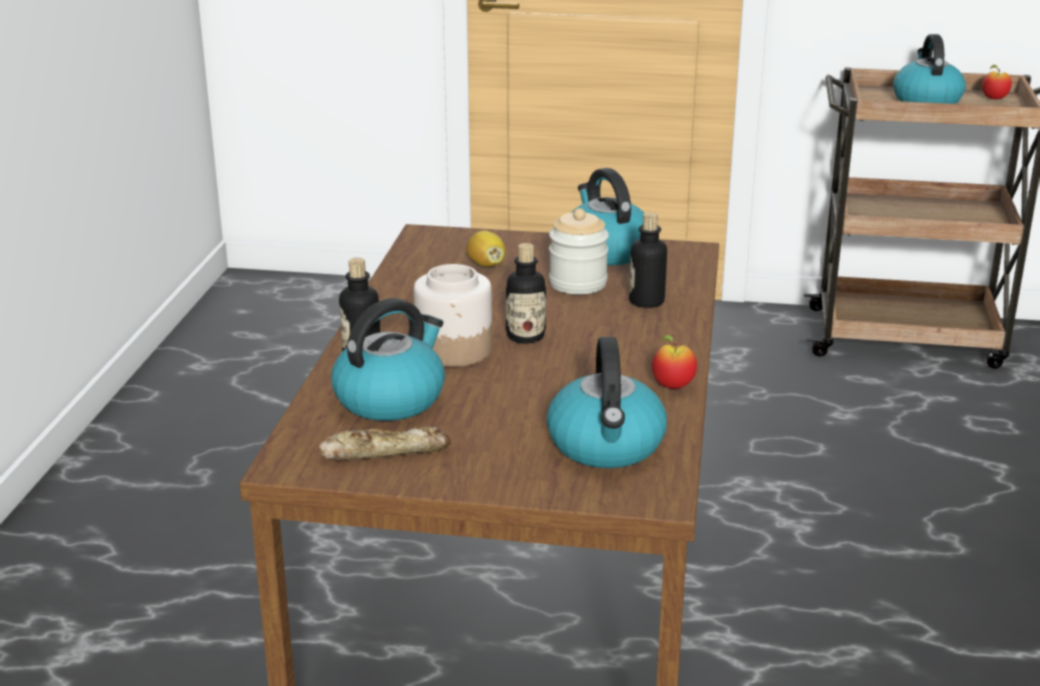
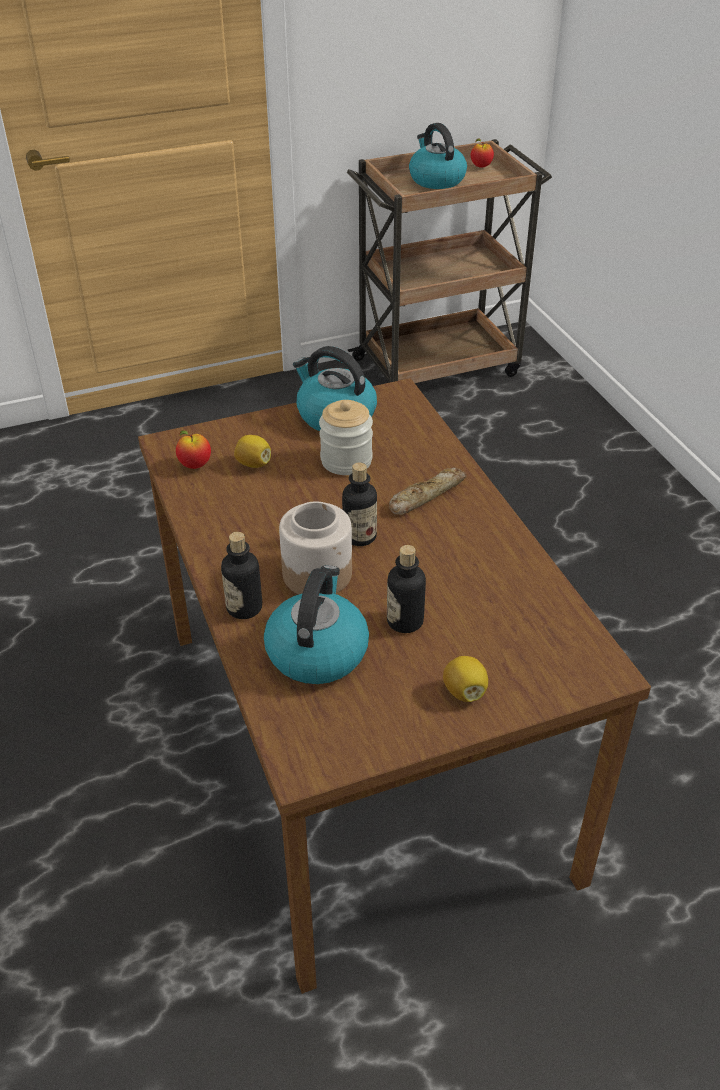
camera: 30 degrees left, 15 degrees up
(385, 451) = (368, 714): bread -> bread (426, 495)
(494, 465) = (464, 691): none -> lemon
(606, 446) = (525, 633): kettle -> none
(646, 301) = (416, 463): bottle -> bottle (405, 621)
(673, 386) = (515, 549): apple -> apple (195, 465)

